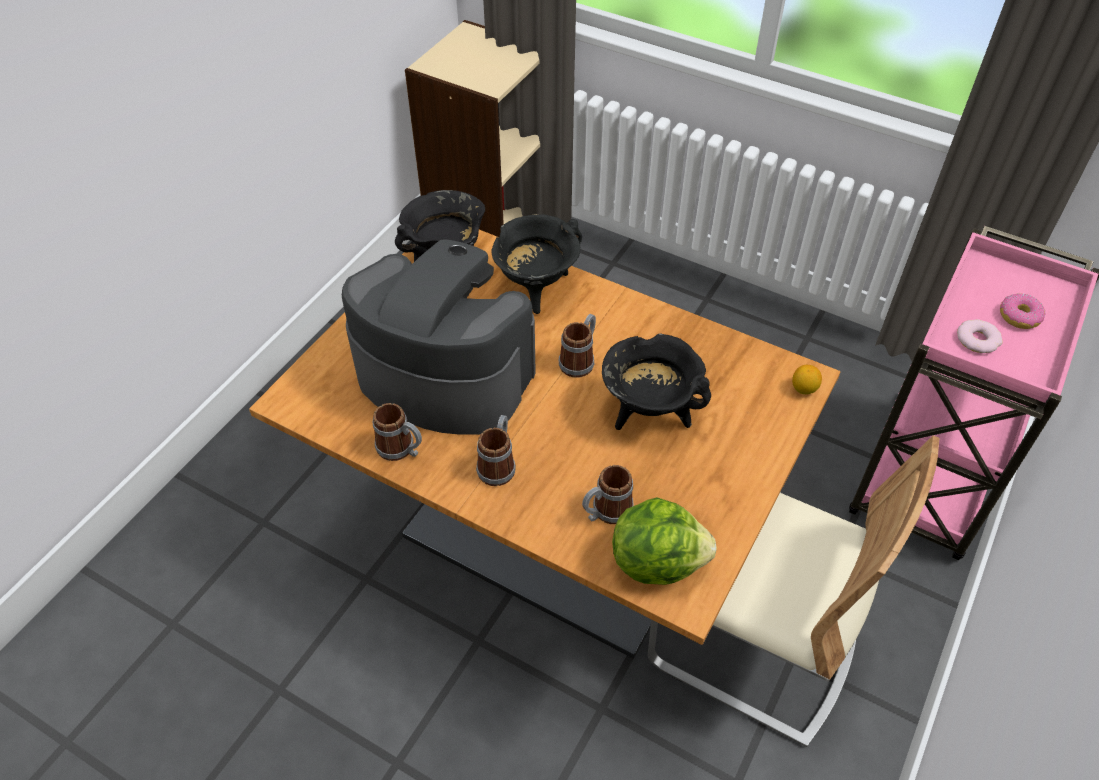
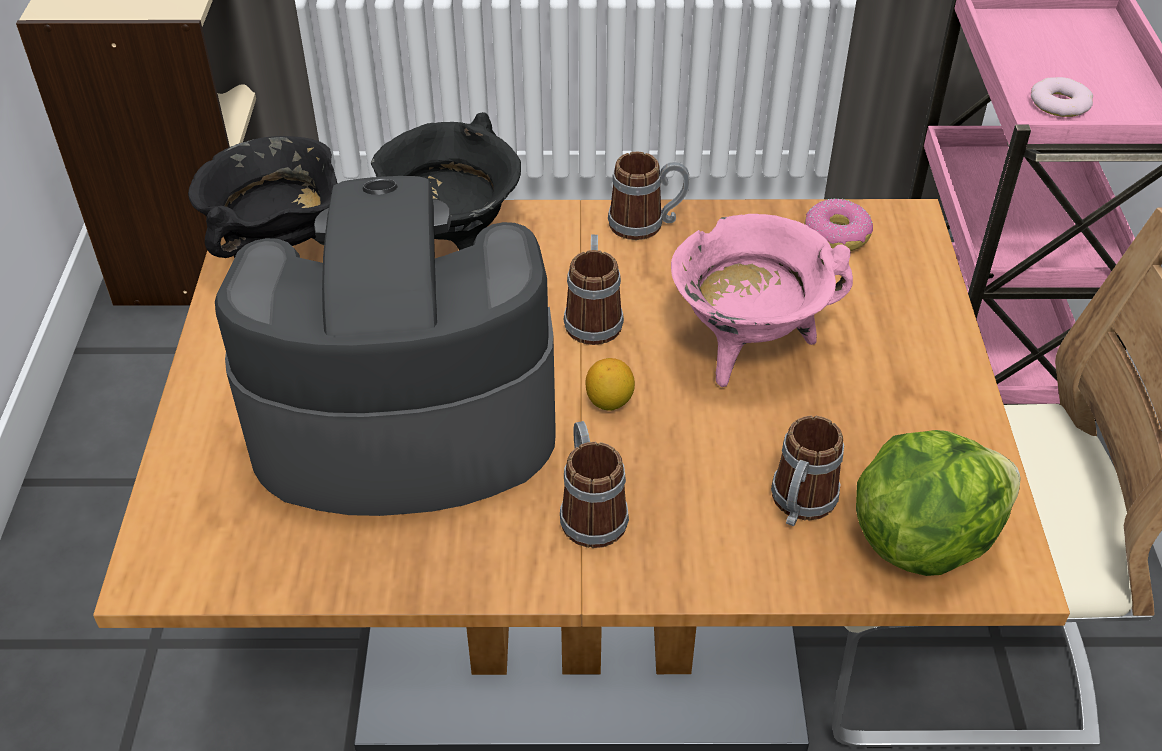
camera: 30 degrees left, 5 degrees down
(401, 449) = (418, 559): mug -> mug (647, 224)
(649, 413) = (747, 347): black cooking pot -> pink cooking pot
(804, 389) = (914, 237): lemon -> lemon (609, 402)
(1019, 317) = (1080, 63): donut -> donut (837, 236)

